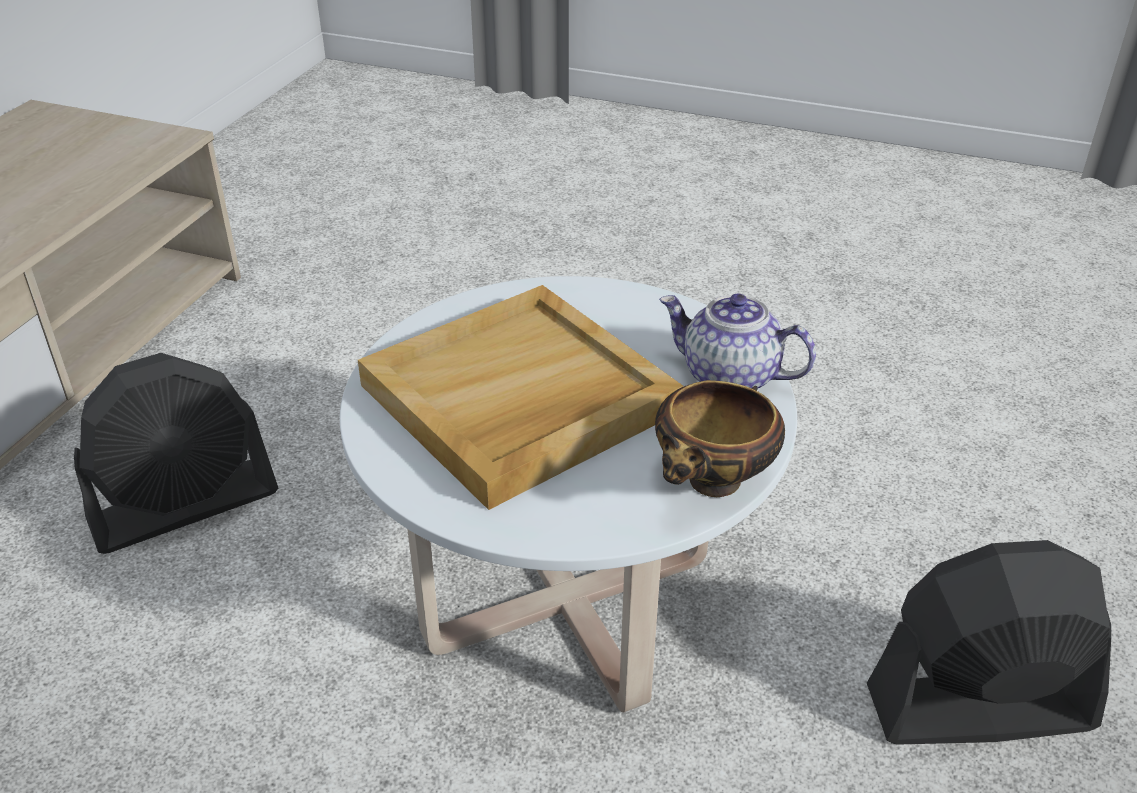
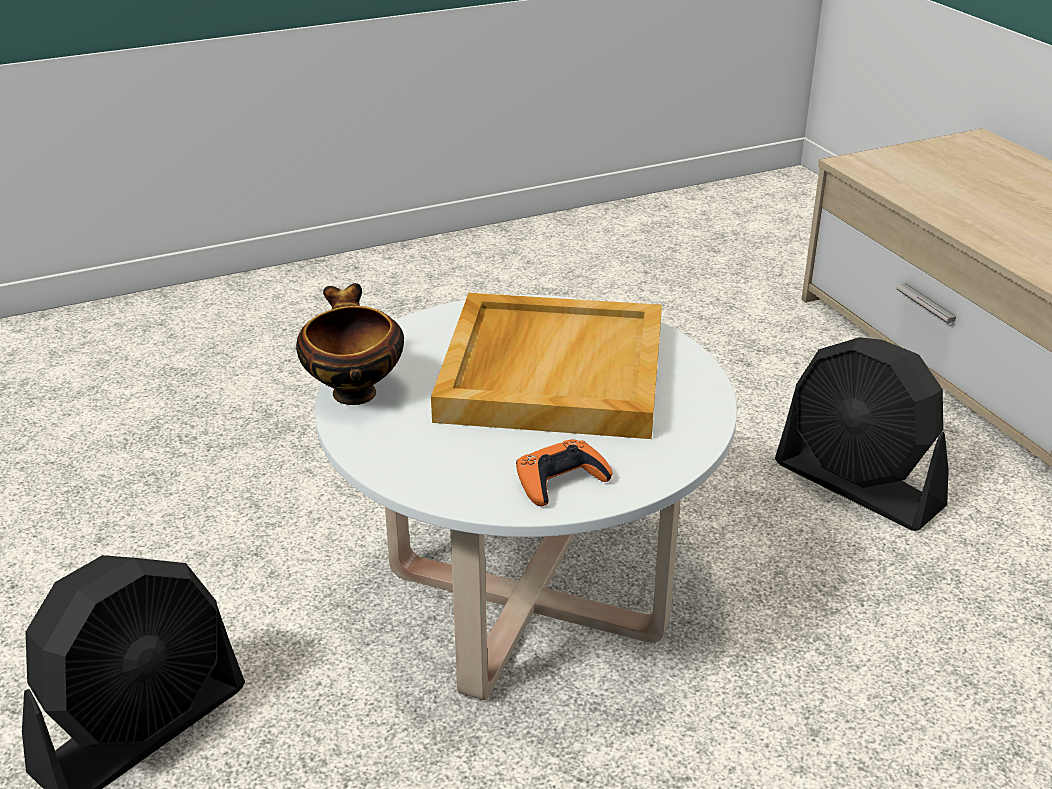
camera: 135 degrees right, 5 degrees down
(185, 506) = (858, 485): black fan -> black fan turned 60 degrees counterclockwise
(649, 318) = (560, 481): none -> orange game controller
(729, 377) = (429, 467): teapot -> none

